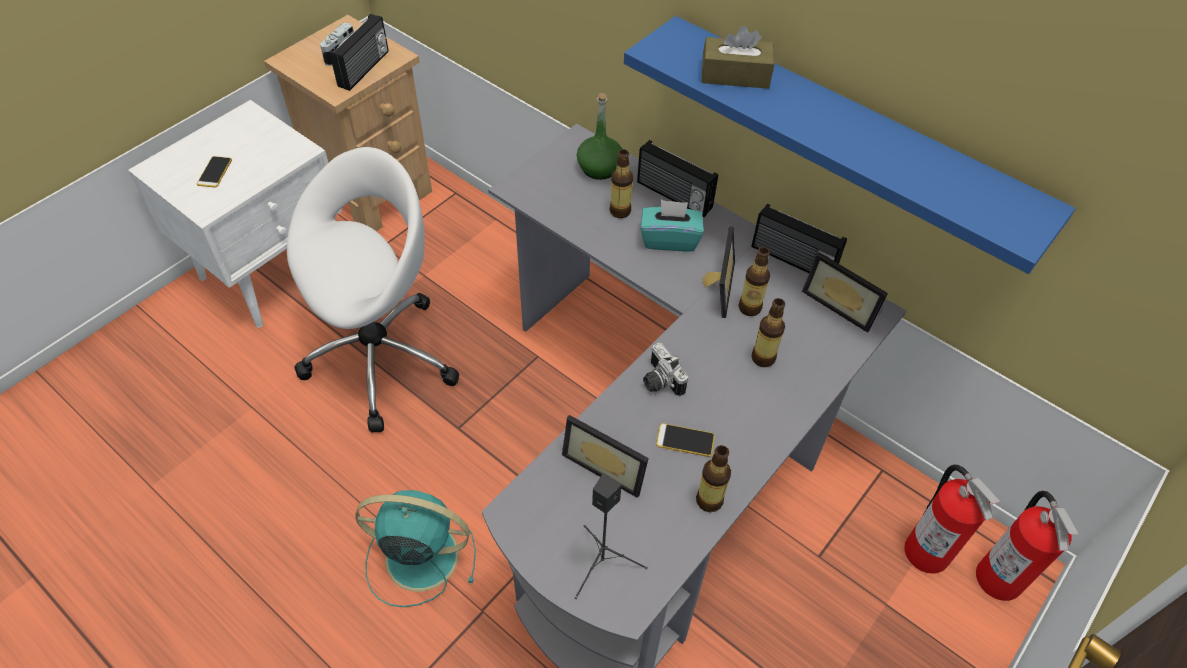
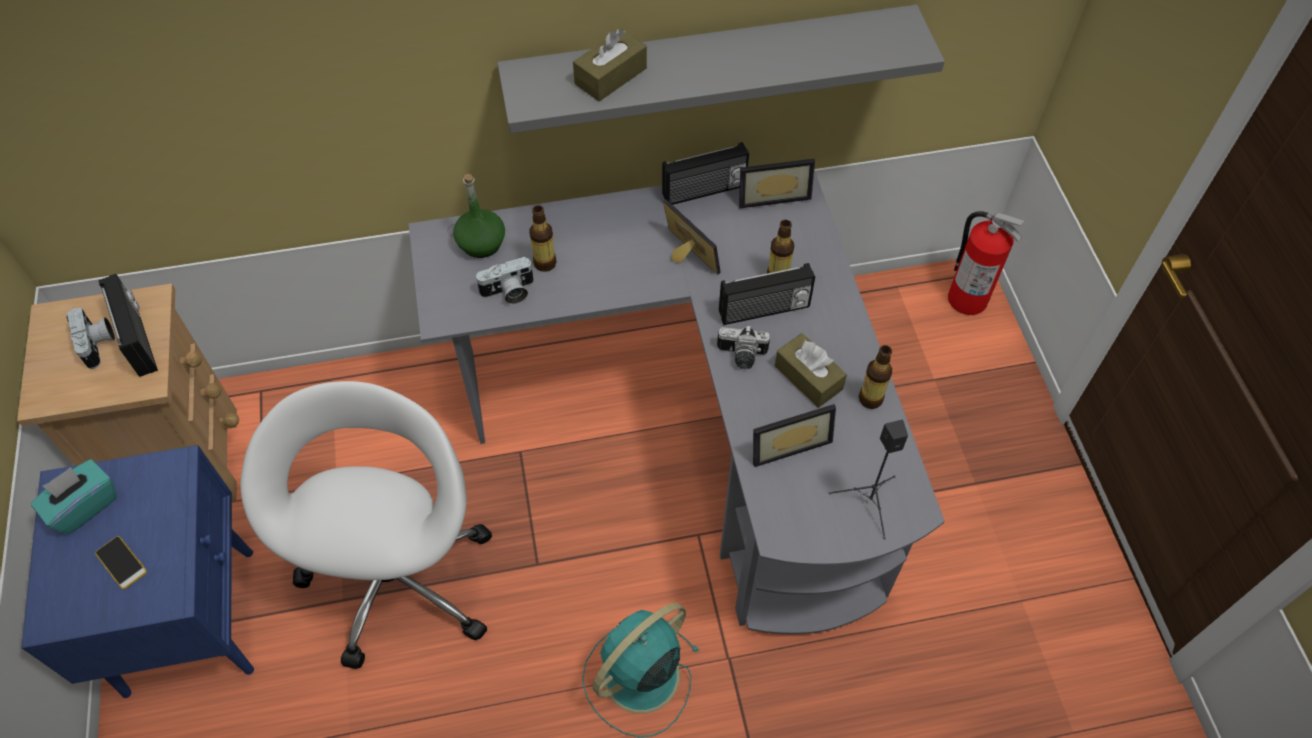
camera: 50 degrees left, 5 degrees up
(273, 272) = (191, 618): white nightstand -> blue nightstand
(574, 208) = (509, 292): none -> camera
(669, 239) = (608, 251): turquoise tissue box -> turquoise tissue box (84, 505)
(673, 196) = (565, 216): radio -> radio (764, 310)
(685, 440) = (808, 377): phone -> brown tissue box
(749, 308) = (724, 250): bottle -> none
(846, 137) = (709, 64): blue shelf -> grey shelf
(927, 551) = (916, 323): fire extinguisher -> none

